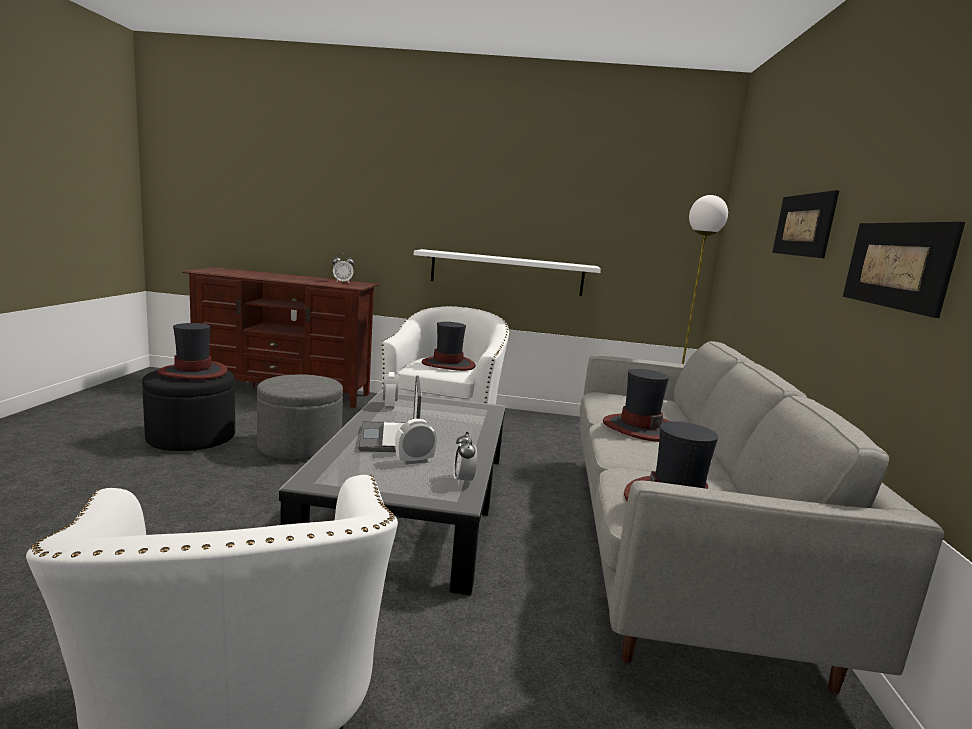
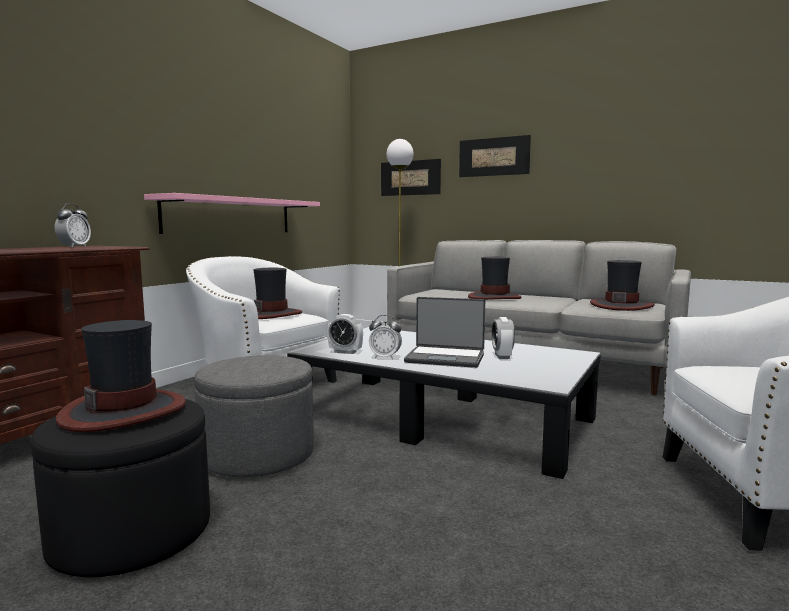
camera: 65 degrees left, 5 degrees down
(463, 480) = (542, 349): alarm clock -> alarm clock (385, 357)
(507, 273) = (230, 216): white shelf -> pink shelf
(896, 265) = (605, 169): picture -> picture (410, 178)

